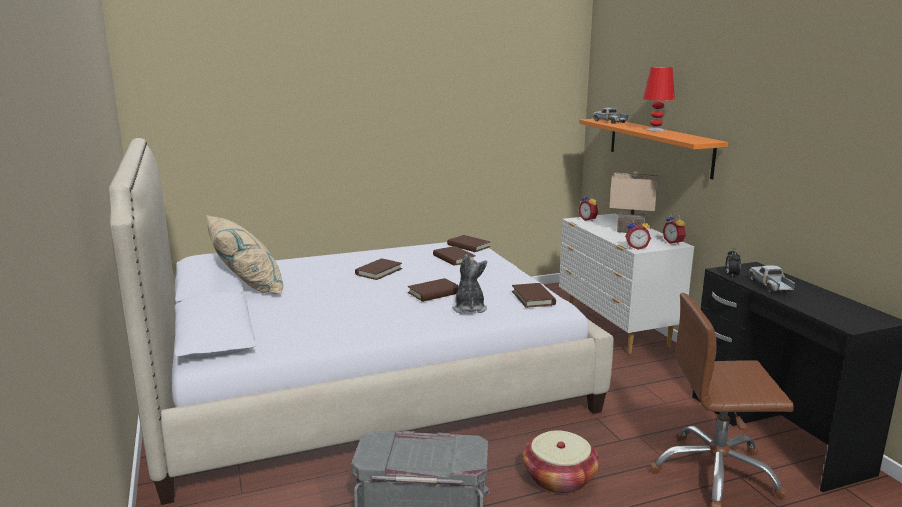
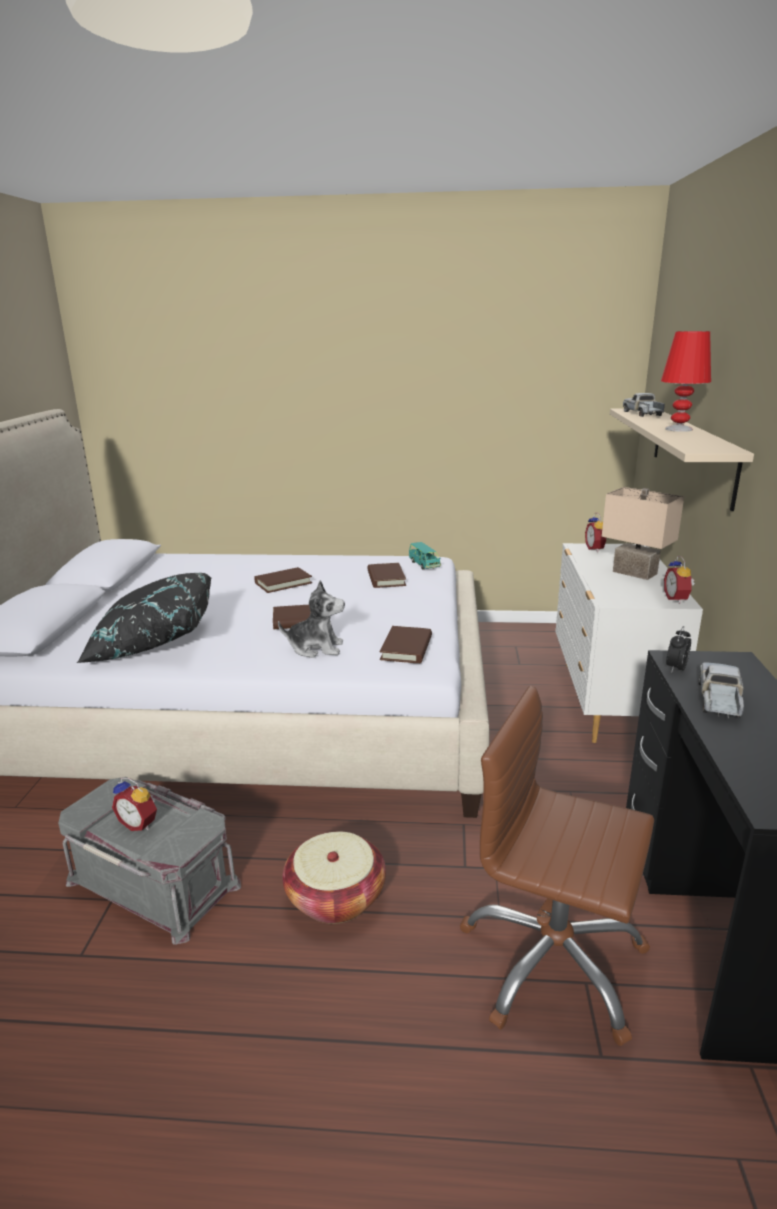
camera: 25 degrees right, 5 degrees up
(247, 287) = (138, 581): beige pillow -> none
(335, 325) = (152, 642): none -> black pillow
(468, 246) = (424, 564): brown book -> turquoise toy car
(469, 308) = (316, 648): plush toy -> plush toy turned 75 degrees clockwise
(636, 247) = (609, 599): alarm clock -> alarm clock (140, 823)
(658, 146) = (692, 453): orange shelf -> beige shelf

